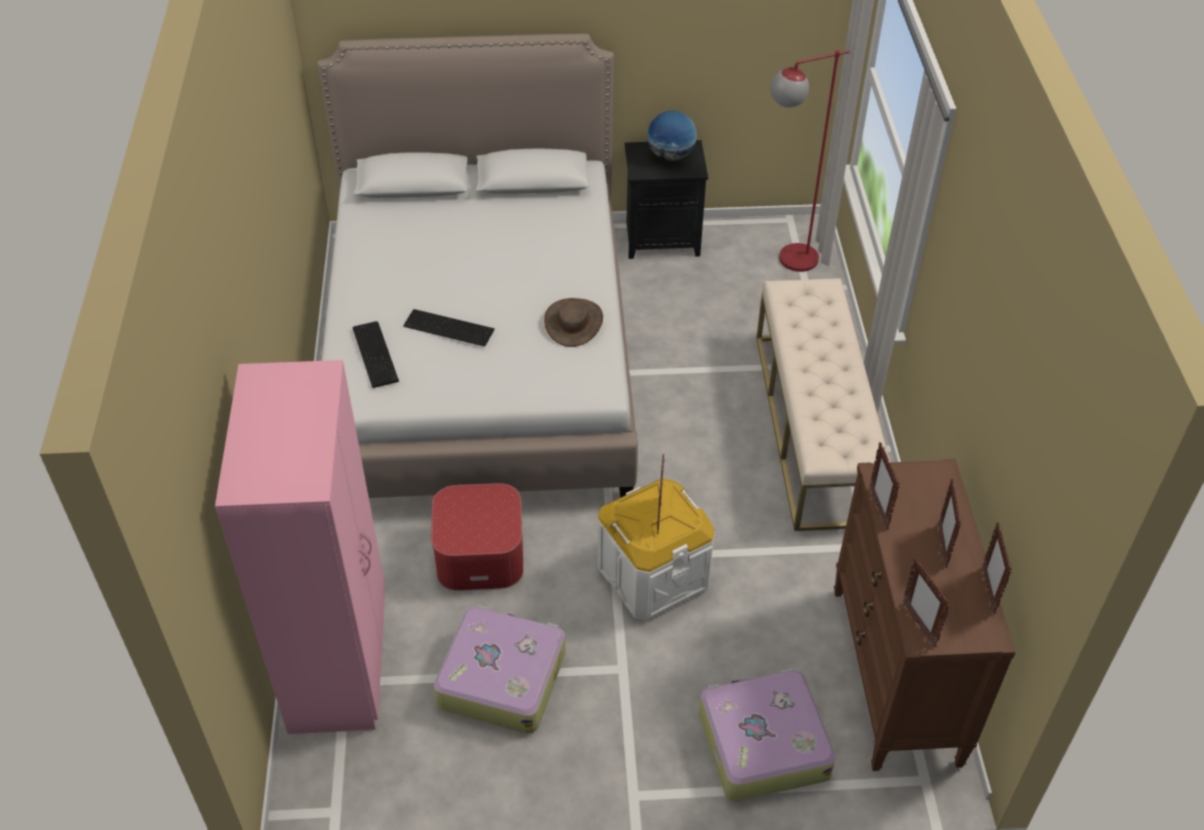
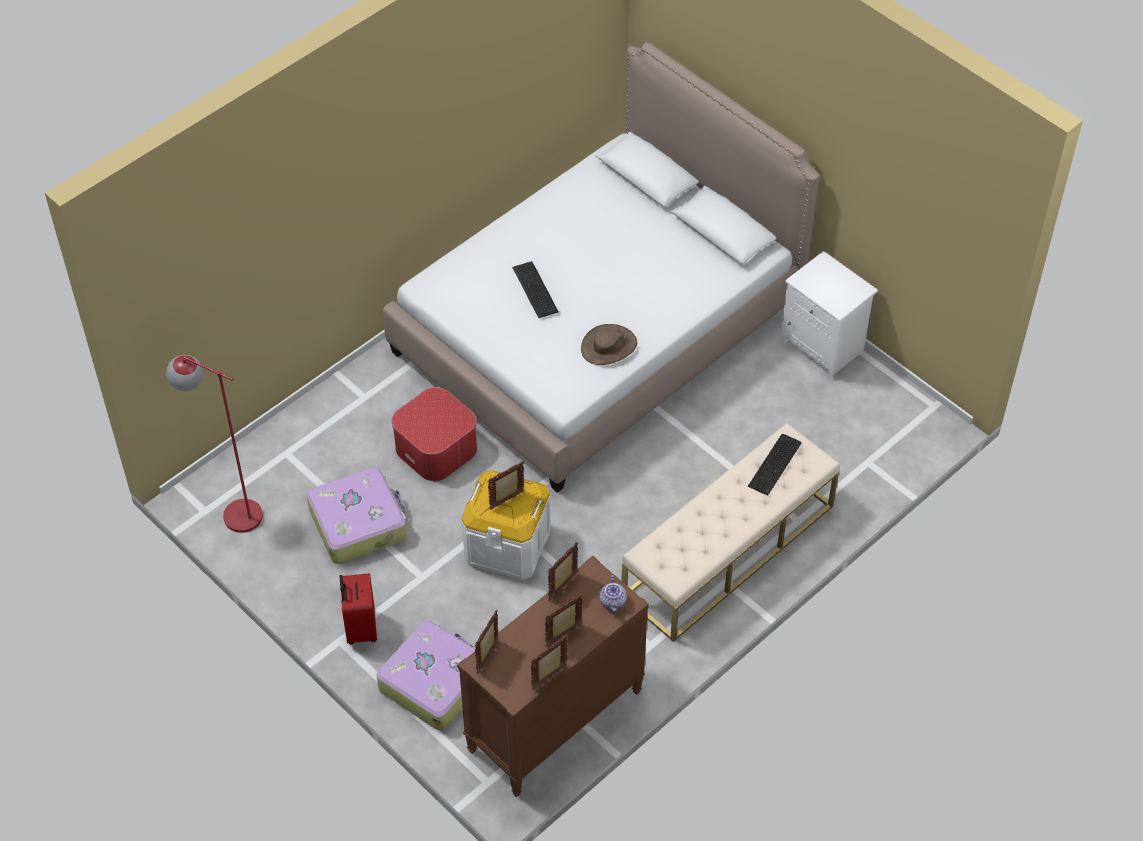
camera: 50 degrees right, 5 degrees up
(340, 661) = (297, 439): pink wardrobe -> none
(376, 353) = (476, 272): keyboard -> keyboard (776, 464)
(635, 766) = (360, 628): none -> red suitcase
(663, 238) = (824, 347): black nightstand -> white nightstand
(671, 156) = (838, 285): globe -> none
(785, 262) = (882, 432): red floor lamp -> red floor lamp (231, 511)
(932, 483) = (613, 602): none -> teapot

